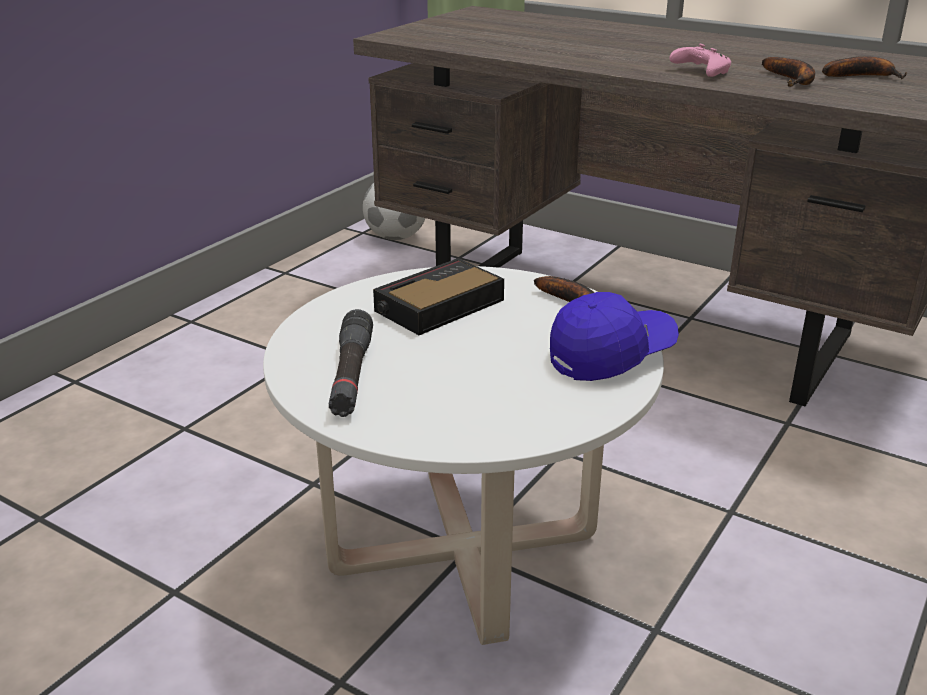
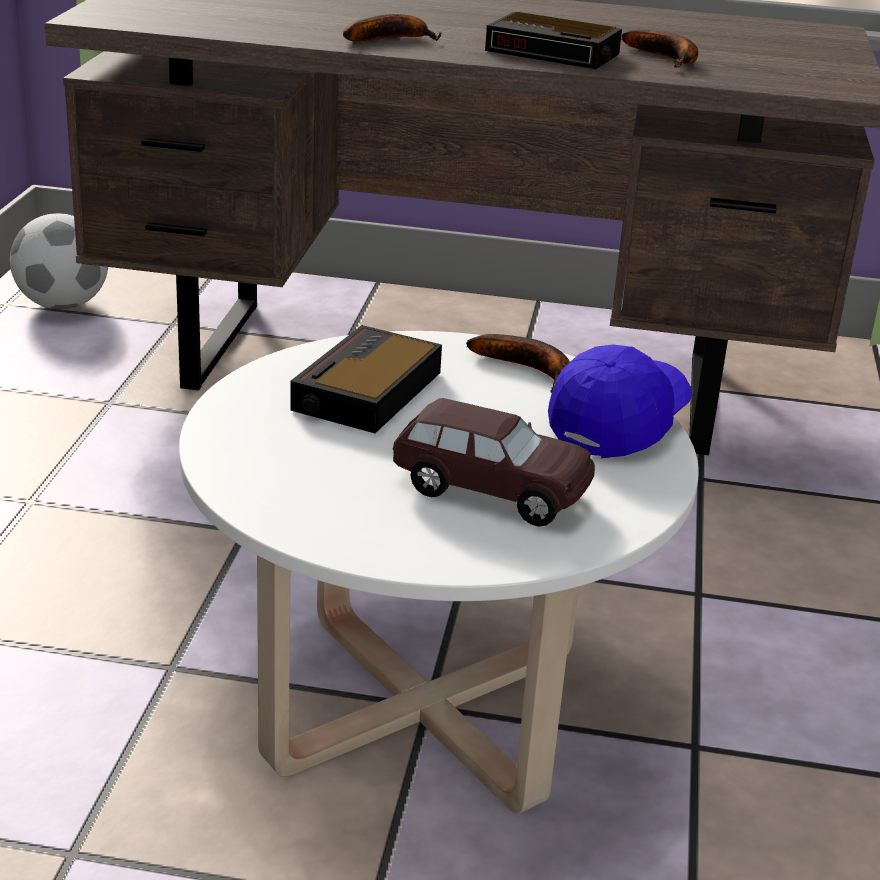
camera: 25 degrees left, 0 degrees up
(351, 375) = (335, 498): black flashlight -> none
(468, 389) = (491, 490): none -> brown toy car
(700, 72) = (555, 52): pink game controller -> alarm clock
(861, 76) = (734, 48): banana -> banana (390, 39)

